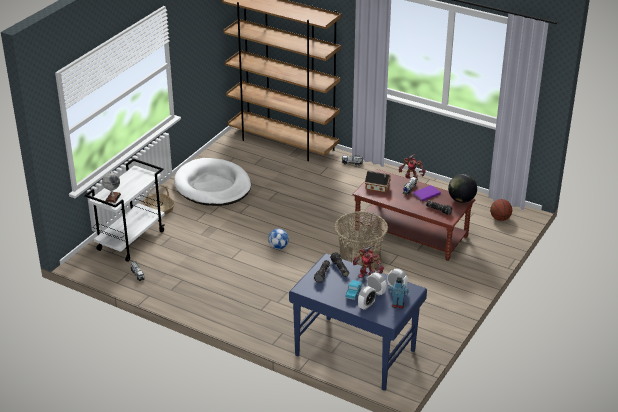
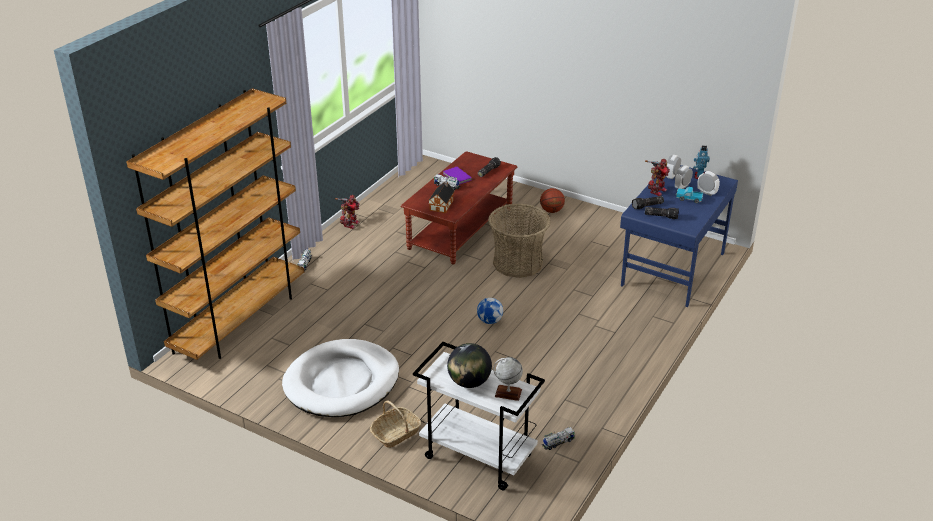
camera: 90 degrees left, 0 degrees up
(461, 200) = (468, 158): globe -> globe (469, 382)
(500, 218) = (434, 175): basketball -> basketball (551, 211)

